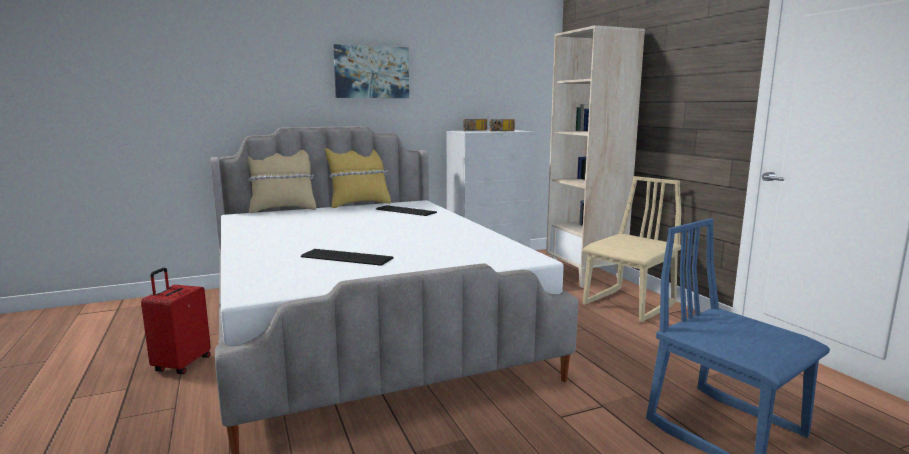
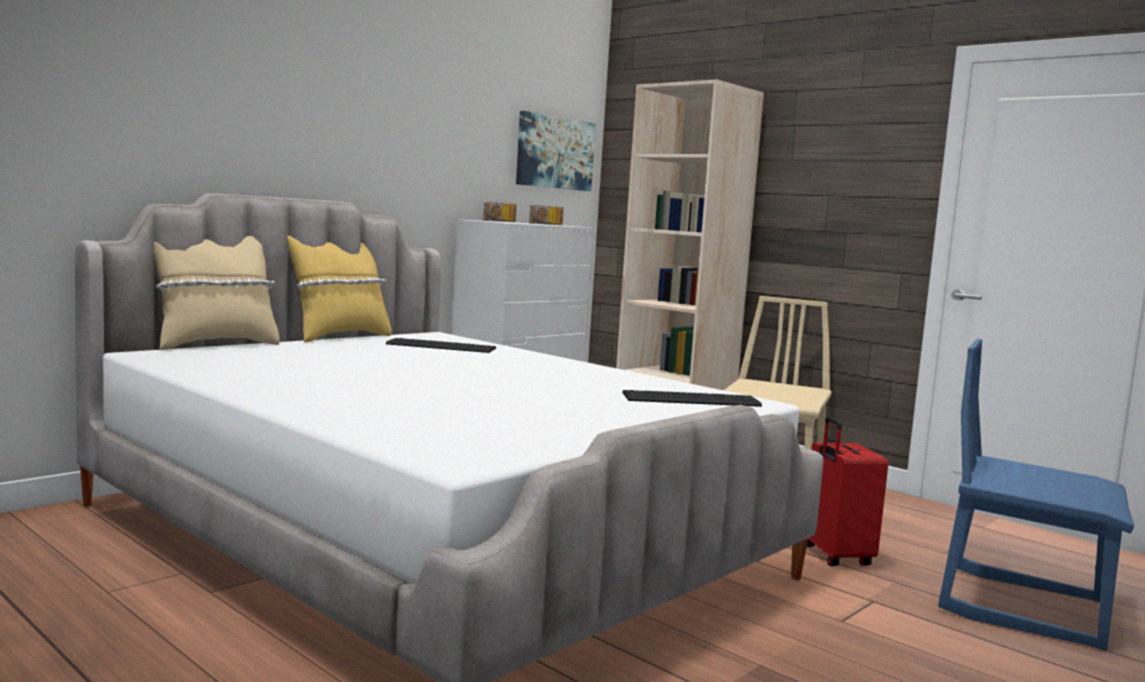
camera: 25 degrees left, 5 degrees down
(181, 364) = (160, 635): red suitcase -> red suitcase (835, 556)
(346, 257) = (494, 408): keyboard -> keyboard (688, 399)
(371, 72) = (354, 111): picture -> picture (555, 152)

